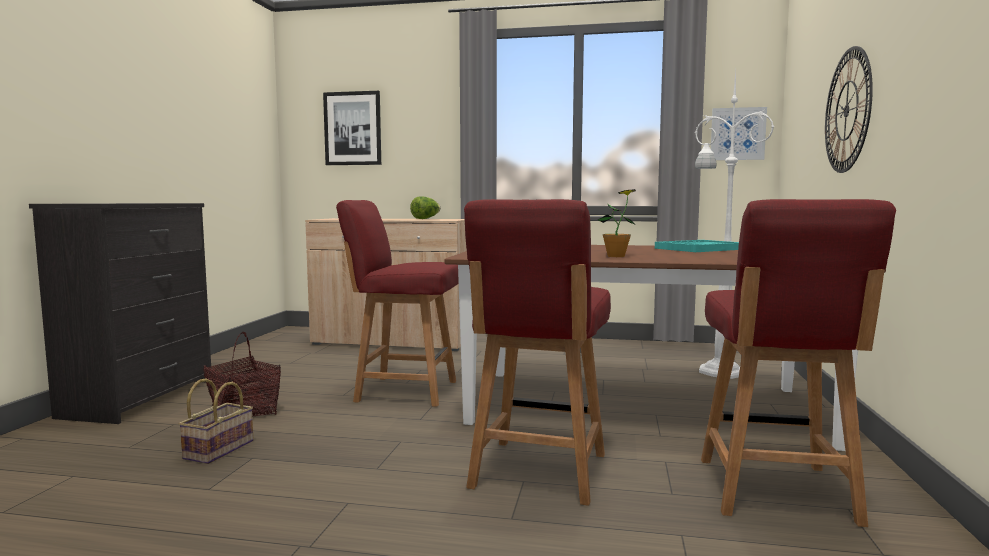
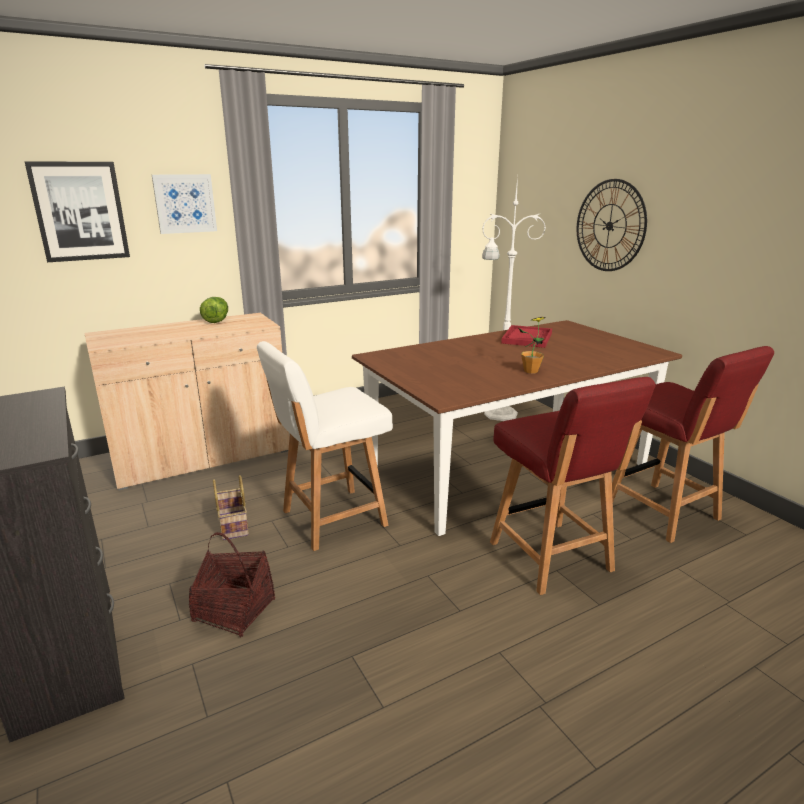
camera: 40 degrees left, 15 degrees up
(219, 449) = (304, 664): basket -> basket (232, 525)
(404, 391) = (331, 519): red chair -> white chair
(698, 249) = (527, 338): turquoise tray -> red tray
(737, 134) = (469, 211): picture -> picture (185, 203)

